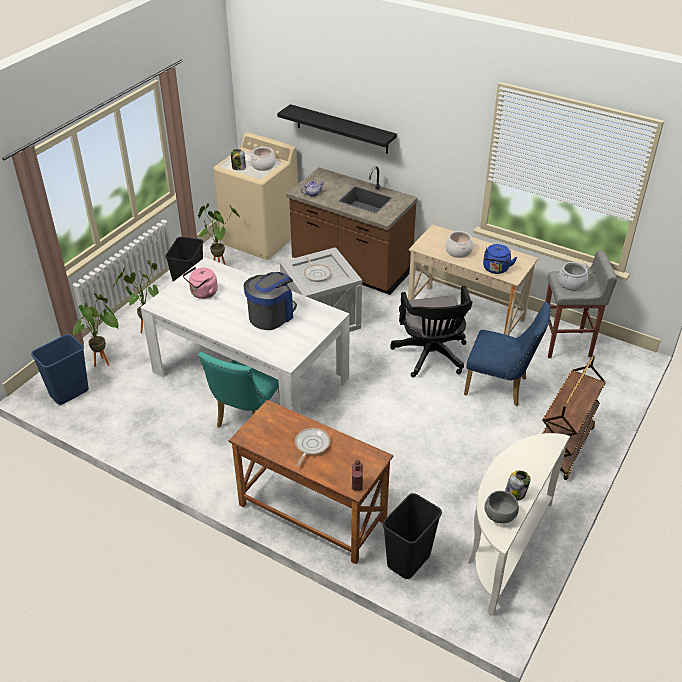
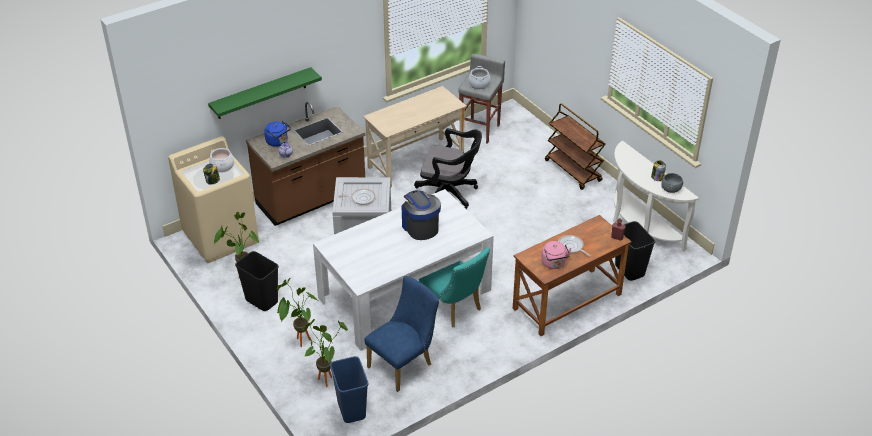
camera: 65 degrees left, 0 degrees up
(202, 293) = (365, 256): pink kettle -> pink kettle (554, 264)
(342, 129) = (261, 93): black shelf -> green shelf
(458, 251) = (407, 116): cooking pot -> none
(496, 269) = (442, 108): blue kettle -> blue kettle (278, 142)
(500, 387) = (502, 175): blue chair -> blue chair (404, 364)

